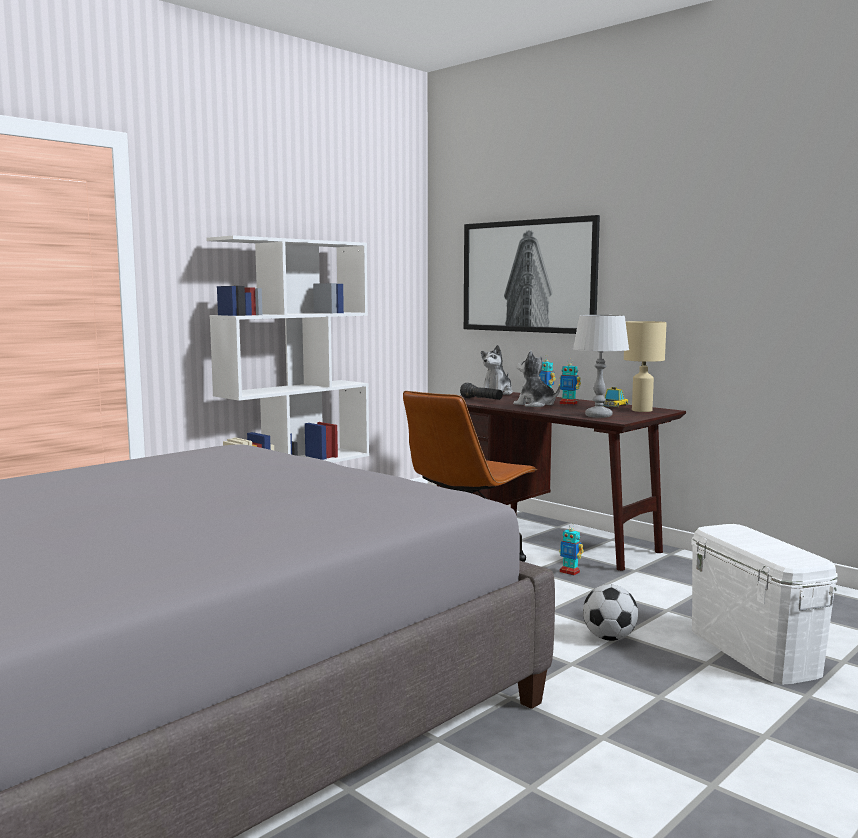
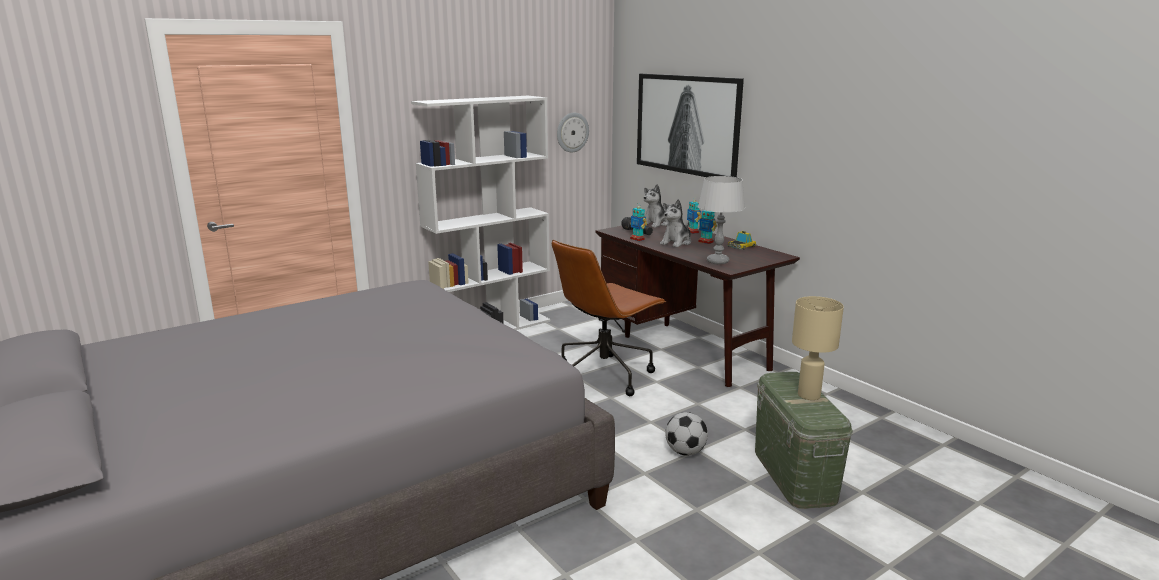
camera: 10 degrees right, 10 degrees up
(385, 293) = (572, 132): none -> wall clock
(535, 405) = (676, 242): plush toy -> plush toy turned 105 degrees counterclockwise
(570, 572) = (685, 385): toy robot -> toy robot (637, 239)
(642, 410) = (761, 255): beige table lamp -> beige table lamp (809, 395)
(754, 651) = (794, 475): white storage box -> green storage box

